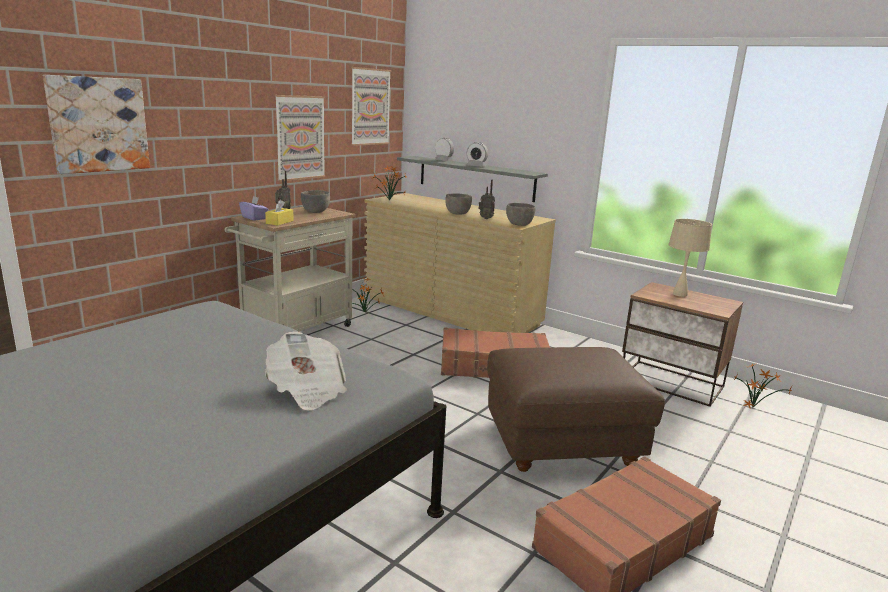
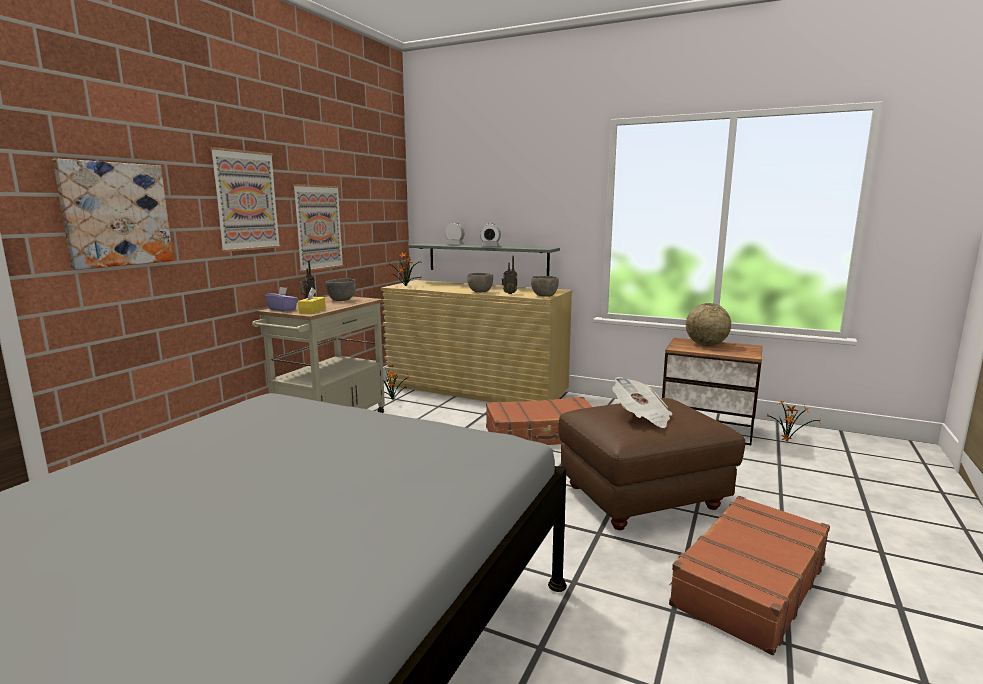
camera: 10 degrees left, 5 degrees down
(306, 390) = (434, 467): newspaper -> newspaper (641, 417)
(370, 107) = (379, 197): picture -> picture (246, 200)
(679, 294) = (706, 345): beige table lamp -> globe

